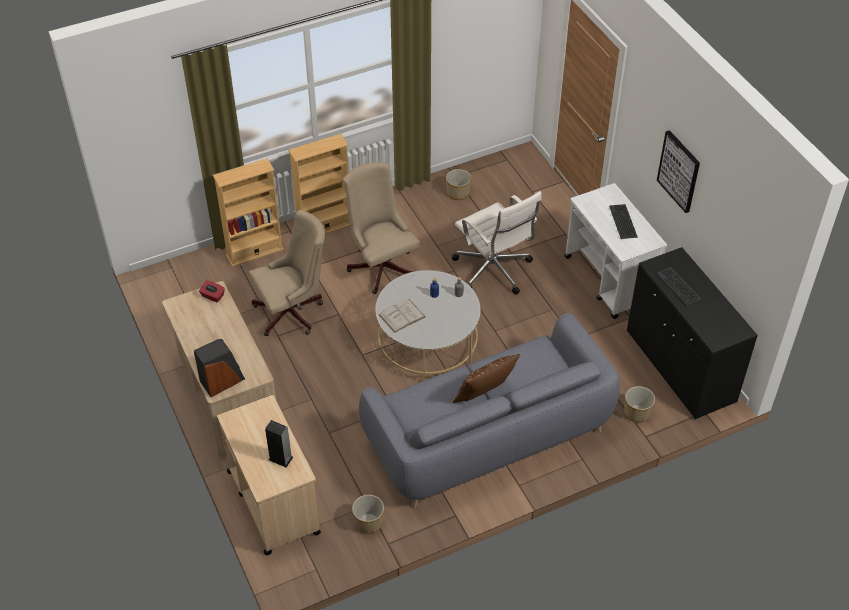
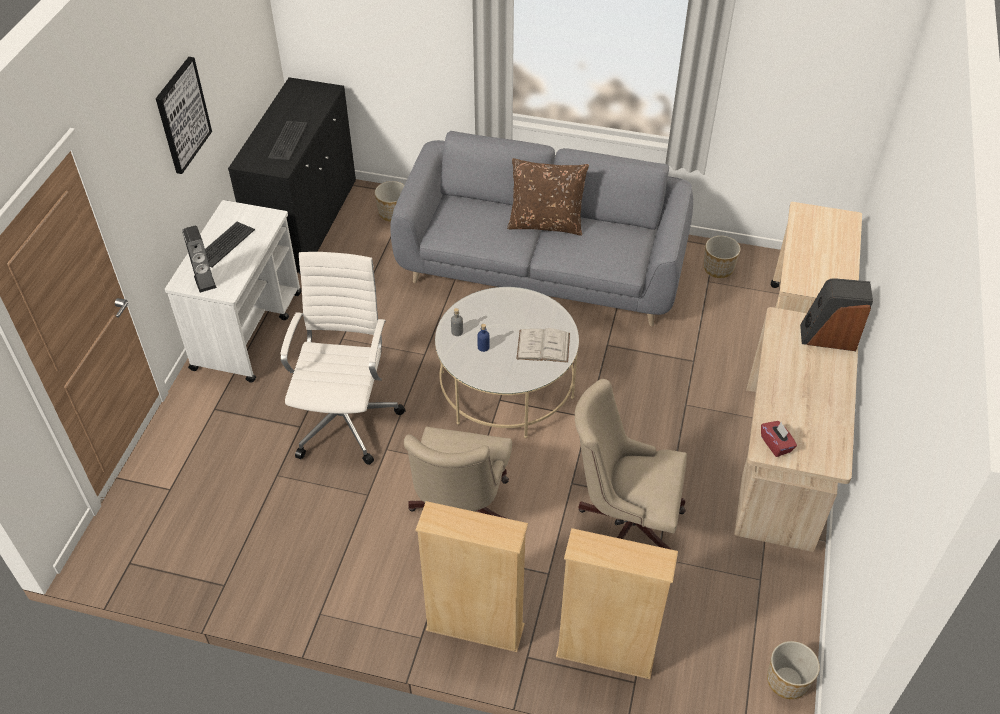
camera: 140 degrees left, 0 degrees up
(280, 458) = (813, 232): speaker -> speaker (205, 282)
(458, 193) = (253, 554): planter -> planter (786, 680)

